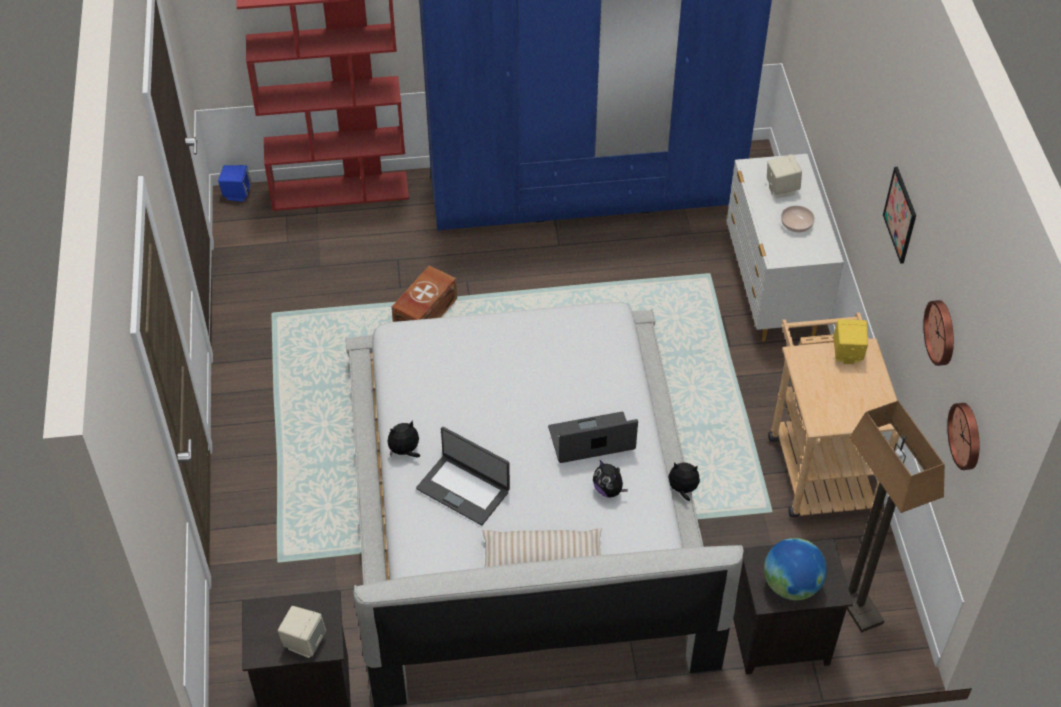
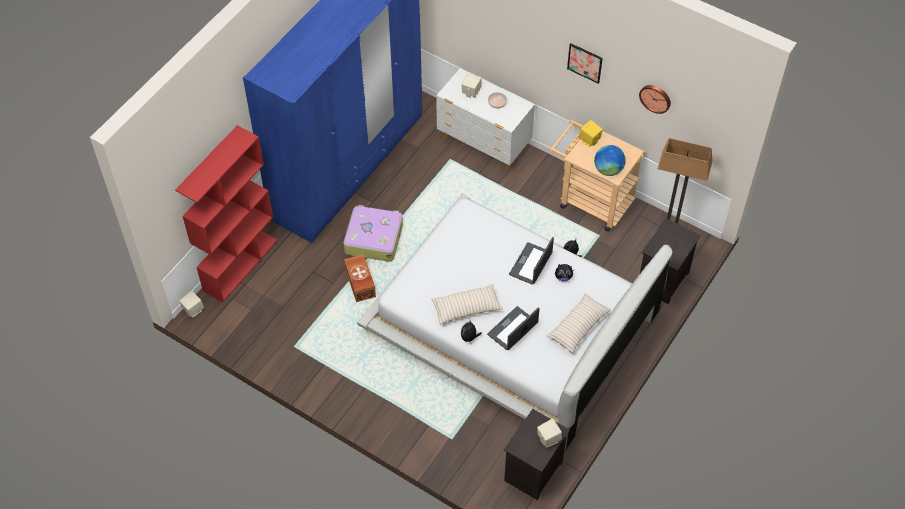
camera: 50 degrees left, 5 degrees up
(237, 193) = (193, 310): blue speaker -> beige speaker
(448, 417) = (466, 308): none -> beige pillow
(463, 489) = (513, 329): laptop -> laptop turned 150 degrees clockwise
(506, 281) = (373, 238): none -> suitcase
(791, 585) = (674, 248): globe -> globe (608, 170)
(967, 435) = (702, 131): wall clock -> none

